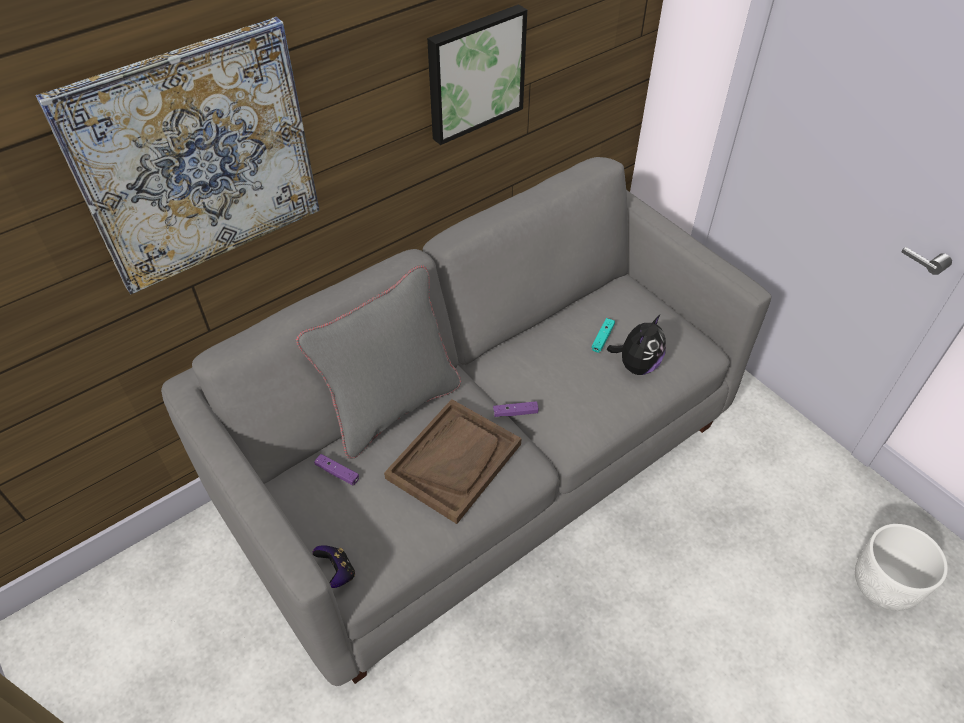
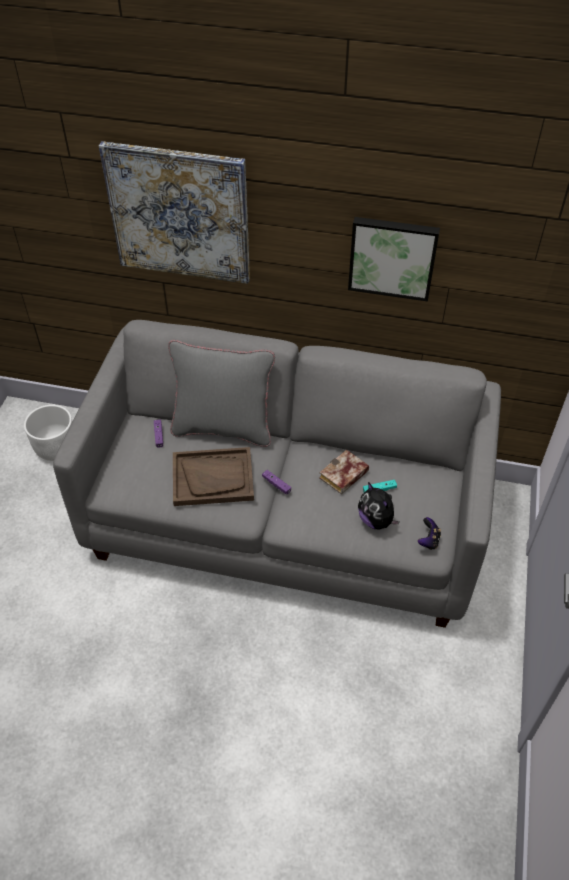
camera: 50 degrees right, 0 degrees up
(337, 572) = (103, 478): game controller -> game controller (428, 540)
(560, 353) = (343, 477): none -> book
(636, 365) = (376, 520): plush toy -> plush toy turned 60 degrees clockwise
(884, 585) = (418, 814): white planter -> white planter (56, 448)

